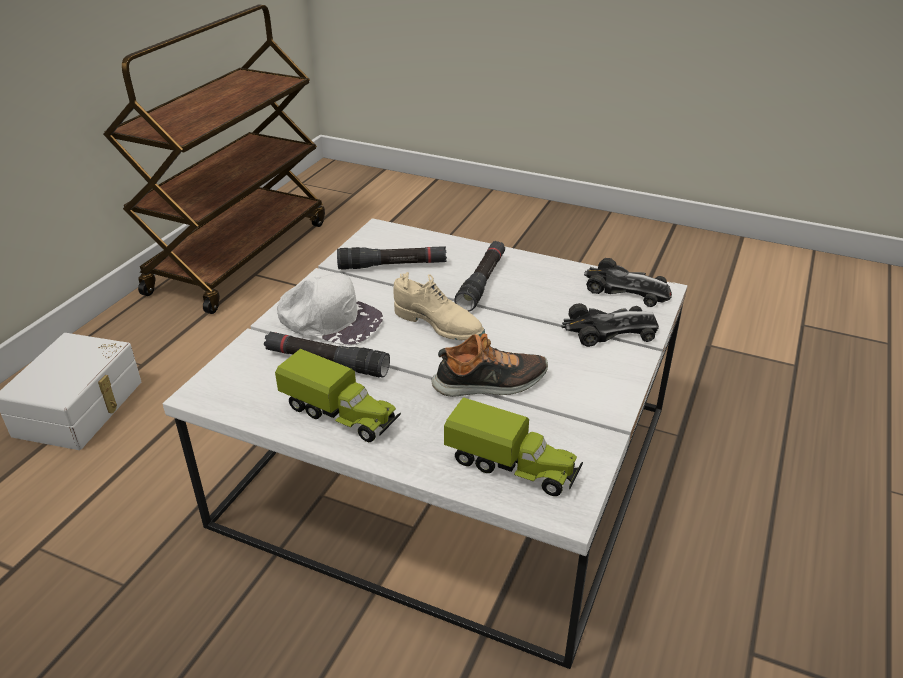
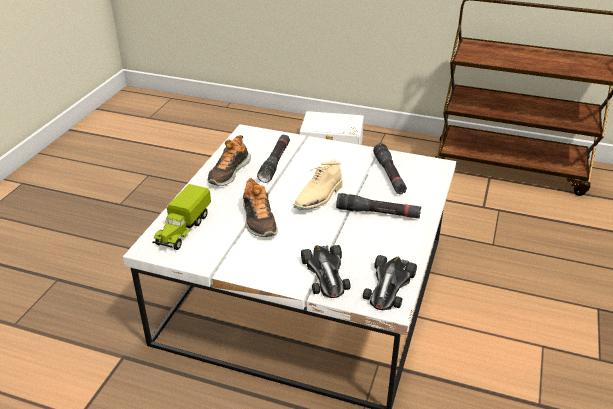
camera: 85 degrees right, 0 degrees up
(329, 320) = (318, 158): white cap -> none
(340, 415) = (229, 172): toy truck -> shoe

